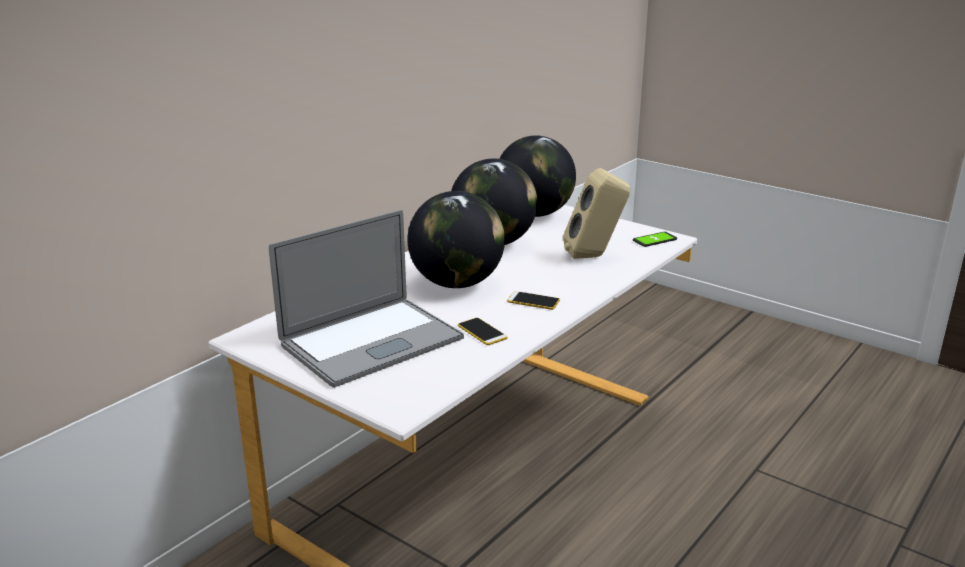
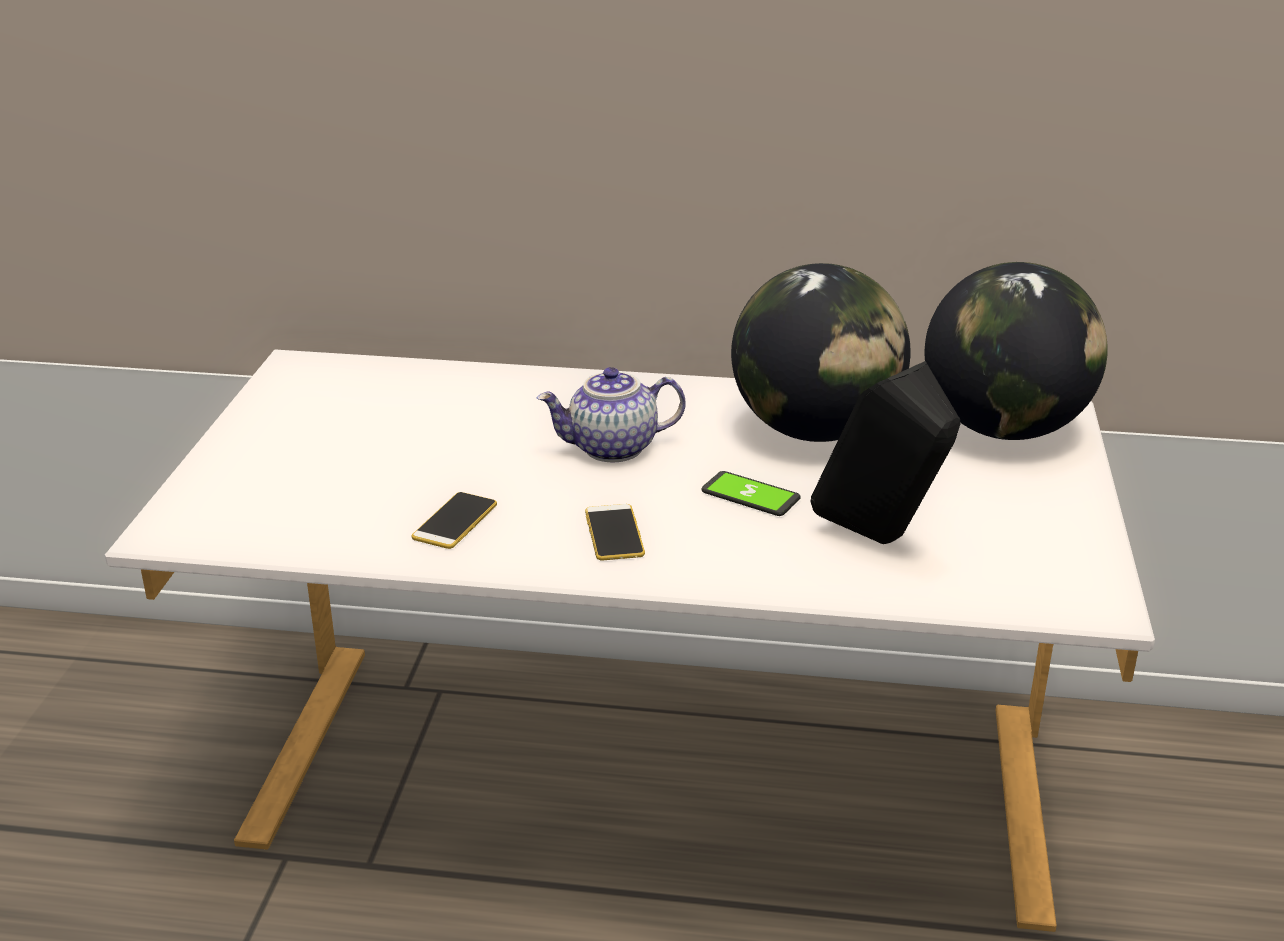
camera: 60 degrees right, 5 degrees up
(371, 342) = (351, 448): laptop -> none
(456, 283) = (612, 449): globe -> teapot
(595, 256) = (882, 541): beige speaker -> black speaker
(654, 240) = (1058, 587): phone -> phone (750, 495)

